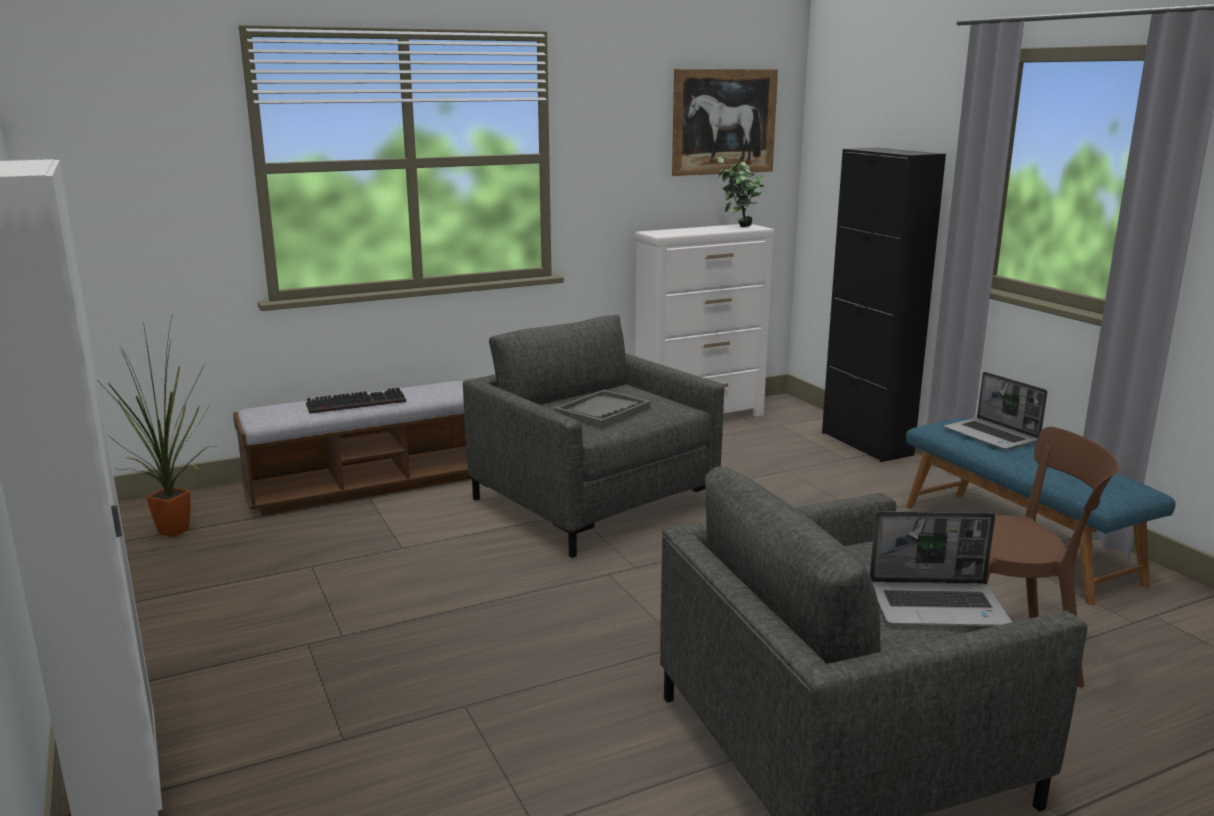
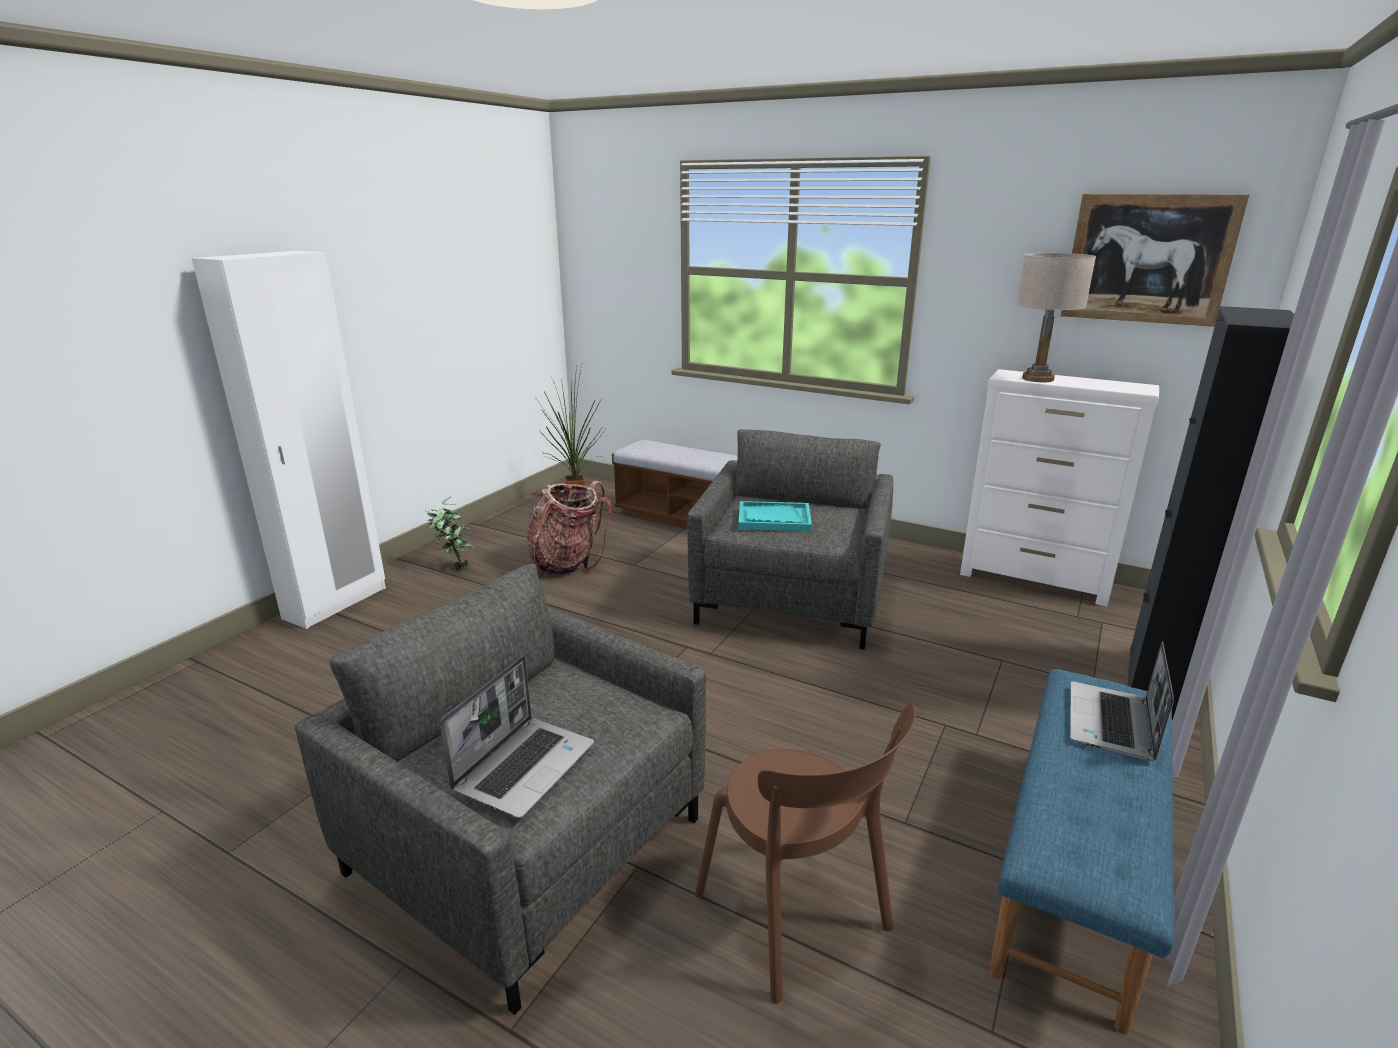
camera: 55 degrees right, 5 degrees up
(325, 581) = (568, 562): none -> backpack
(357, 403) = (693, 456): keyboard -> none
(603, 411) = (774, 519): grey tray -> turquoise tray
(684, 232) = (1038, 379): none -> beige table lamp
(738, 227) = (1122, 386): potted plant -> potted plant (454, 566)
(938, 606) = (525, 766): laptop -> laptop turned 120 degrees counterclockwise

